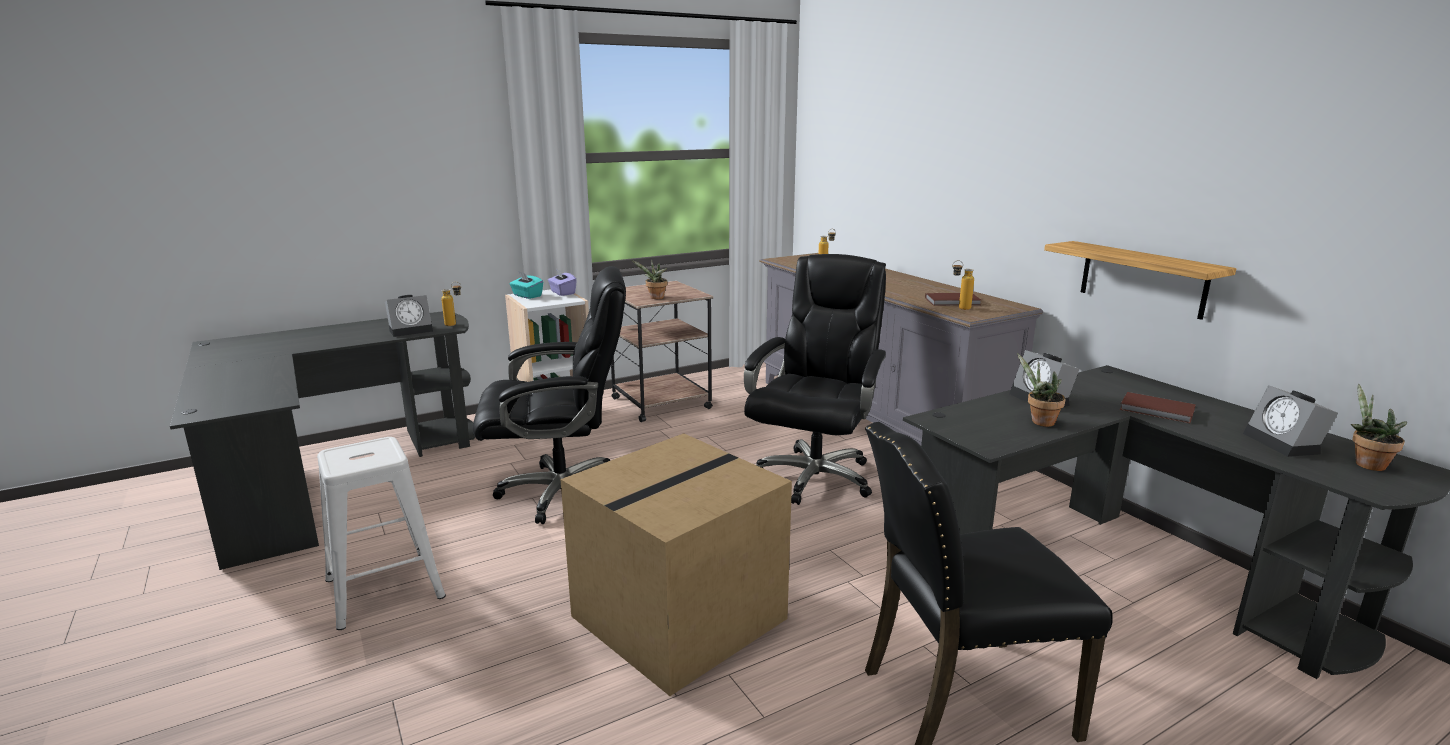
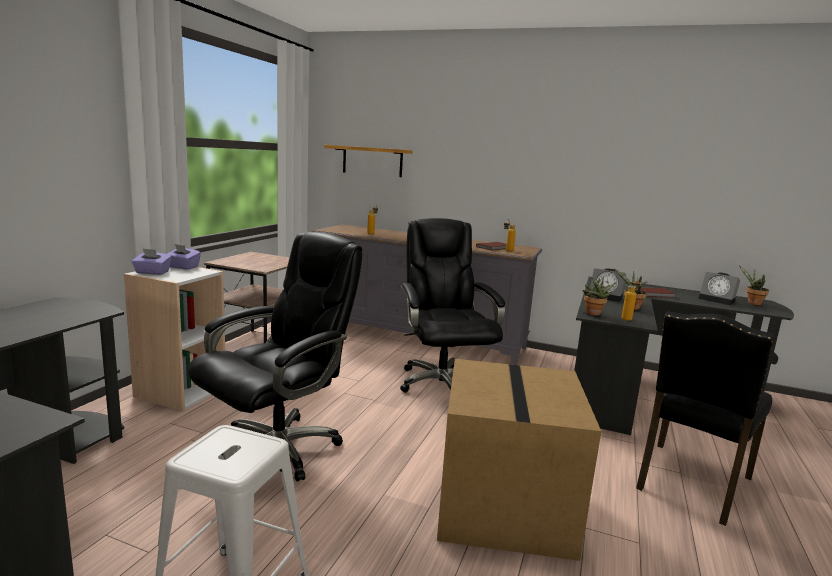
camera: 40 degrees left, 5 degrees down
(412, 330) = (56, 319): alarm clock -> none
(455, 324) = (100, 308): bottle -> bottle (628, 318)
(527, 296) = (152, 272): turquoise tissue box -> purple tissue box
(655, 298) = (266, 265): potted plant -> potted plant (593, 314)
(1142, 279) = (607, 224): shelf -> shelf (372, 161)

